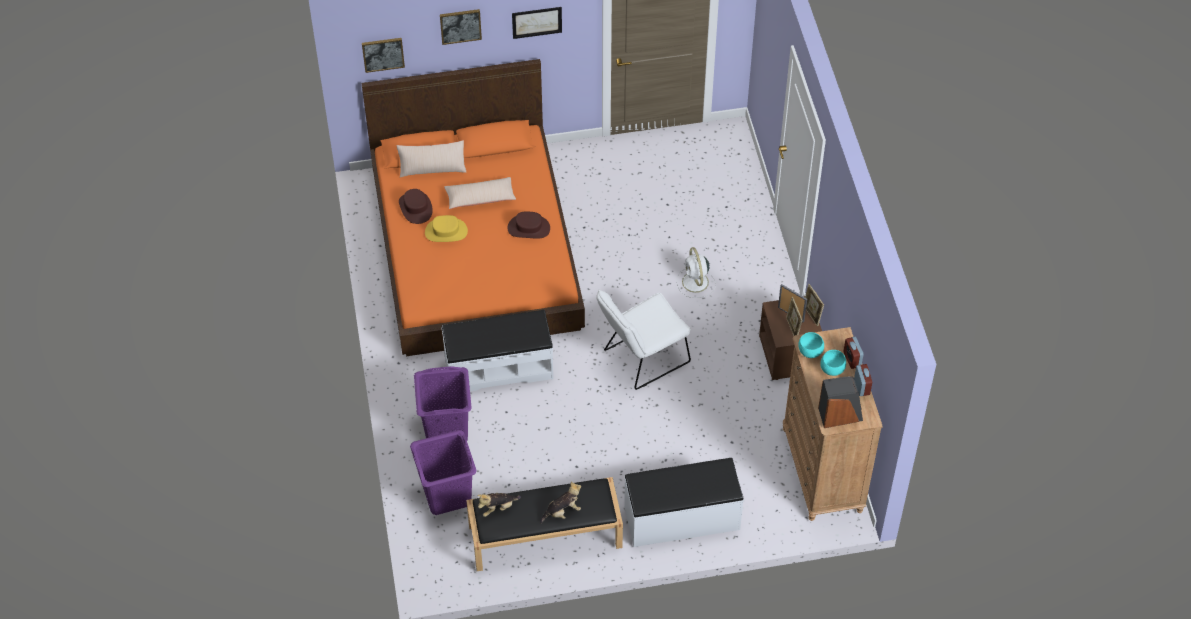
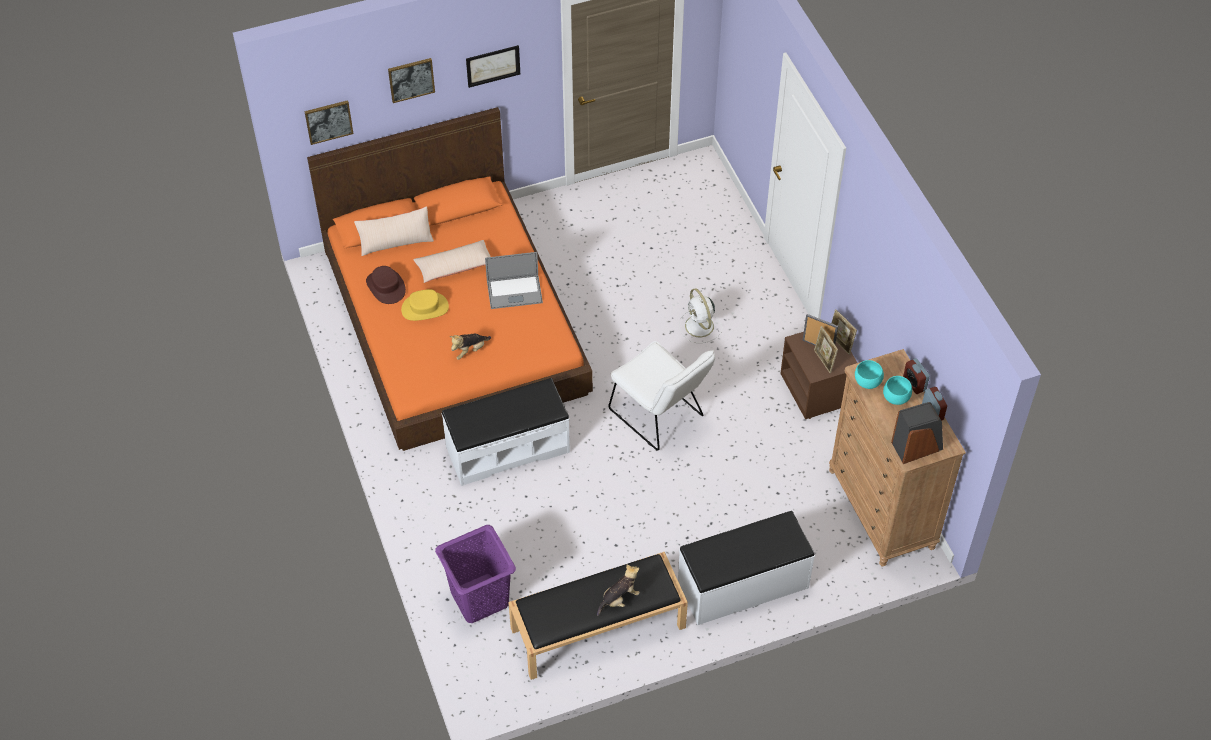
camera: 10 degrees left, 0 degrees up
(446, 429) = (463, 525): purple laundry basket -> none
(497, 508) = (546, 606): plush toy -> plush toy (470, 350)
(529, 228) = (514, 292): brown hat -> laptop
(641, 358) = (660, 416): white chair -> white chair turned 90 degrees counterclockwise

